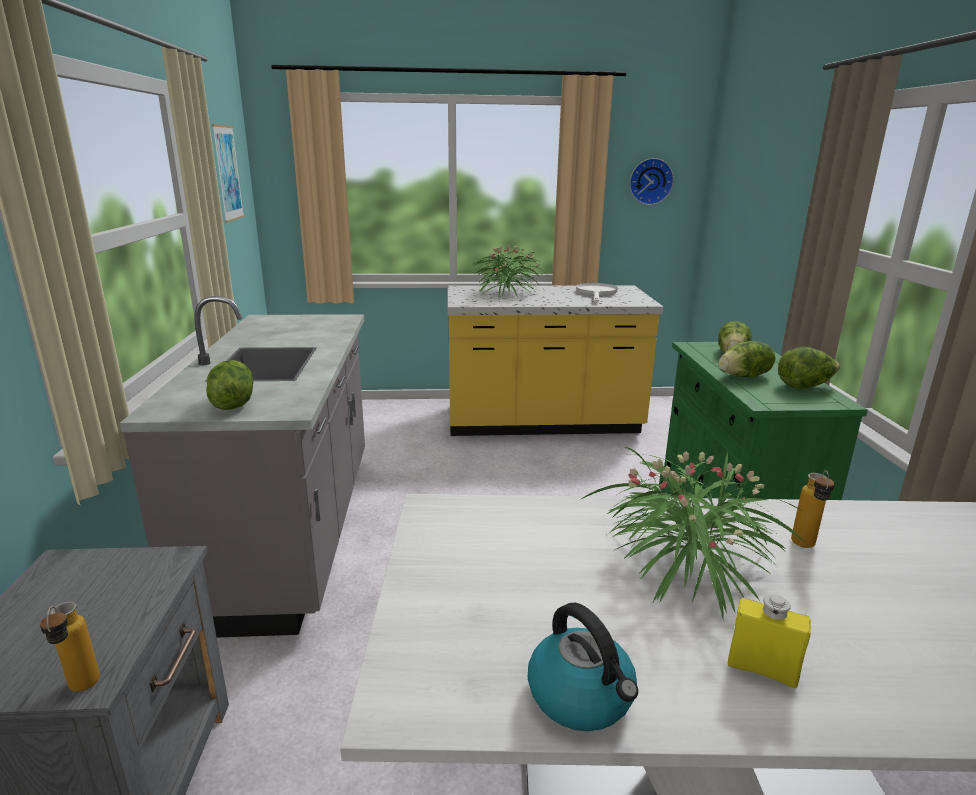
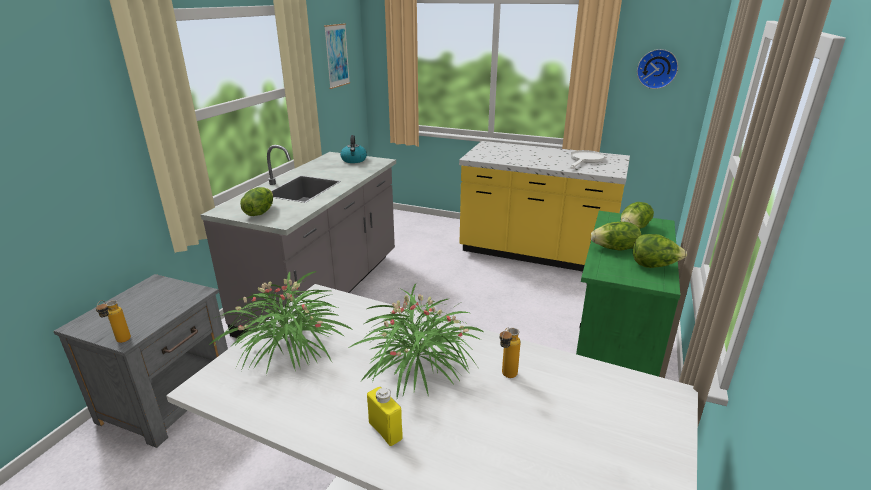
camera: 25 degrees right, 5 degrees up
(507, 293) = (516, 152): potted plant -> potted plant (288, 346)
(582, 697) = (282, 411): kettle -> kettle (354, 160)

